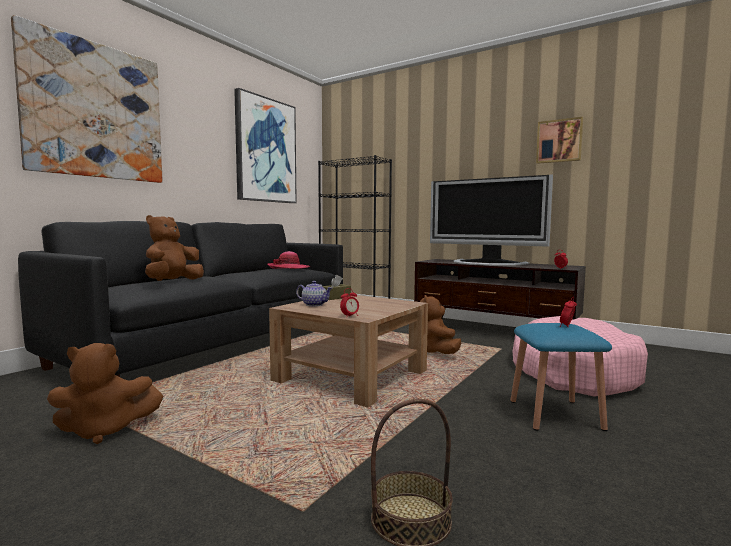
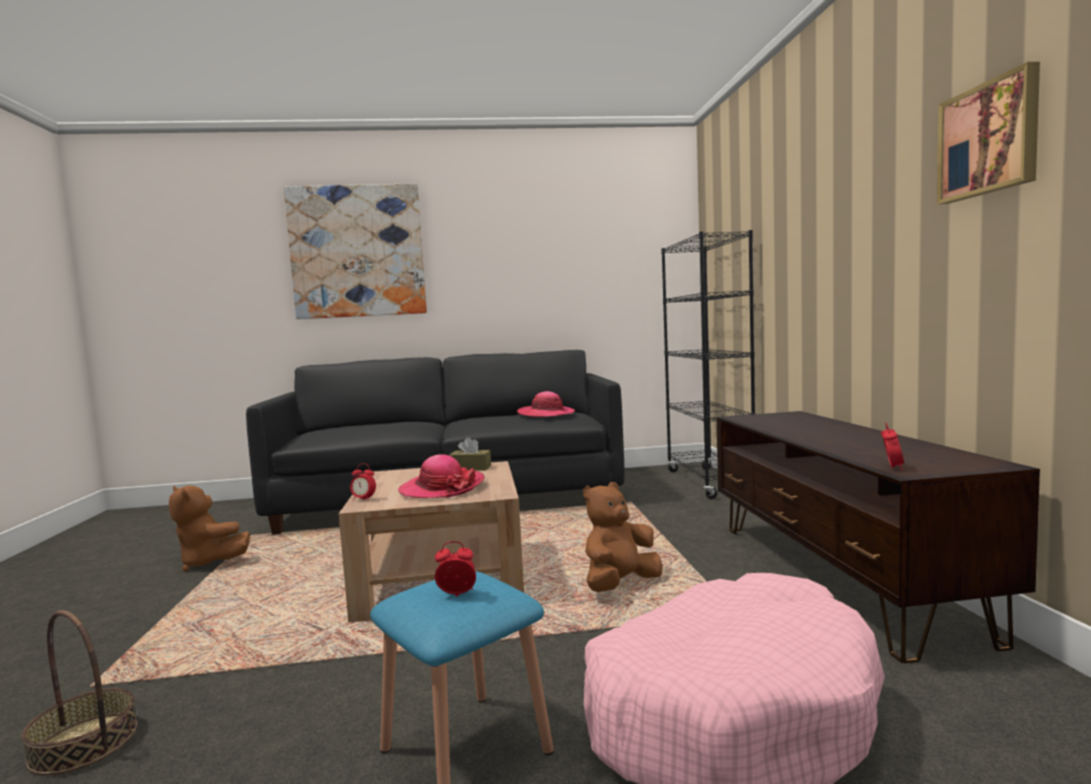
camera: 50 degrees right, 0 degrees up
(173, 282) = (364, 428): brown plush toy -> none
(265, 150) = (580, 248): picture -> none
(314, 304) = (410, 475): teapot -> none
(369, 306) = (441, 488): none -> hat
(486, 263) = (825, 432): television -> none

